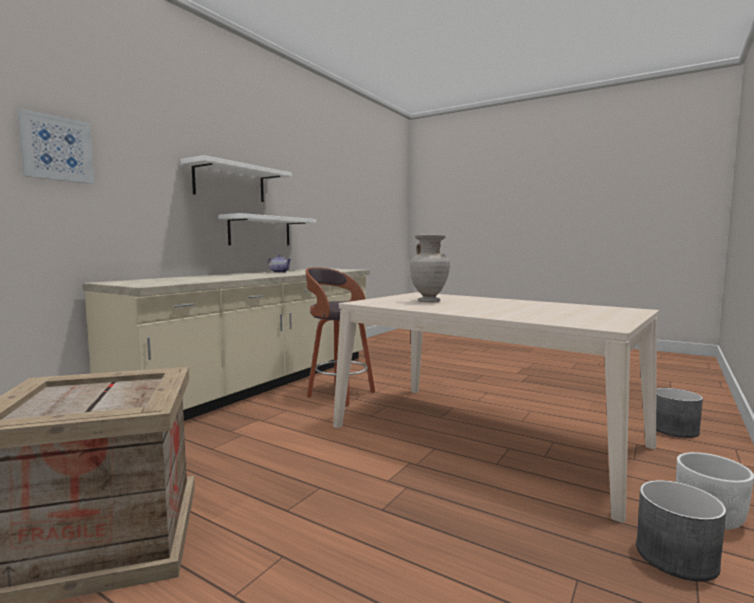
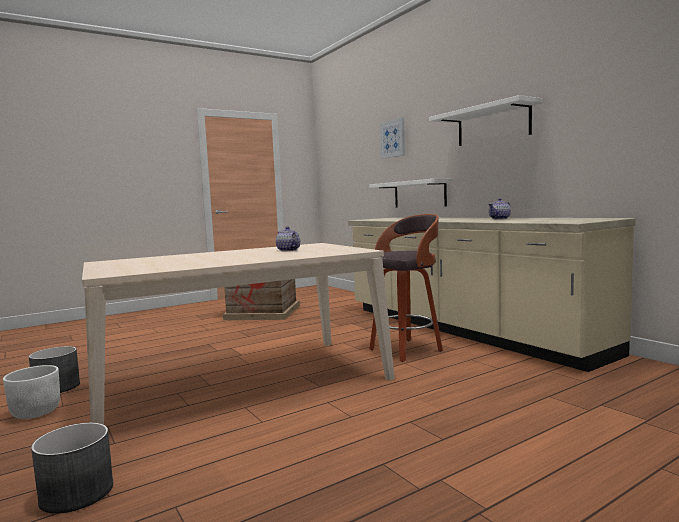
camera: 115 degrees right, 0 degrees up
(260, 231) = (526, 170): white shelf -> white shelf (419, 194)
(429, 302) = (288, 250): beige vase -> teapot

